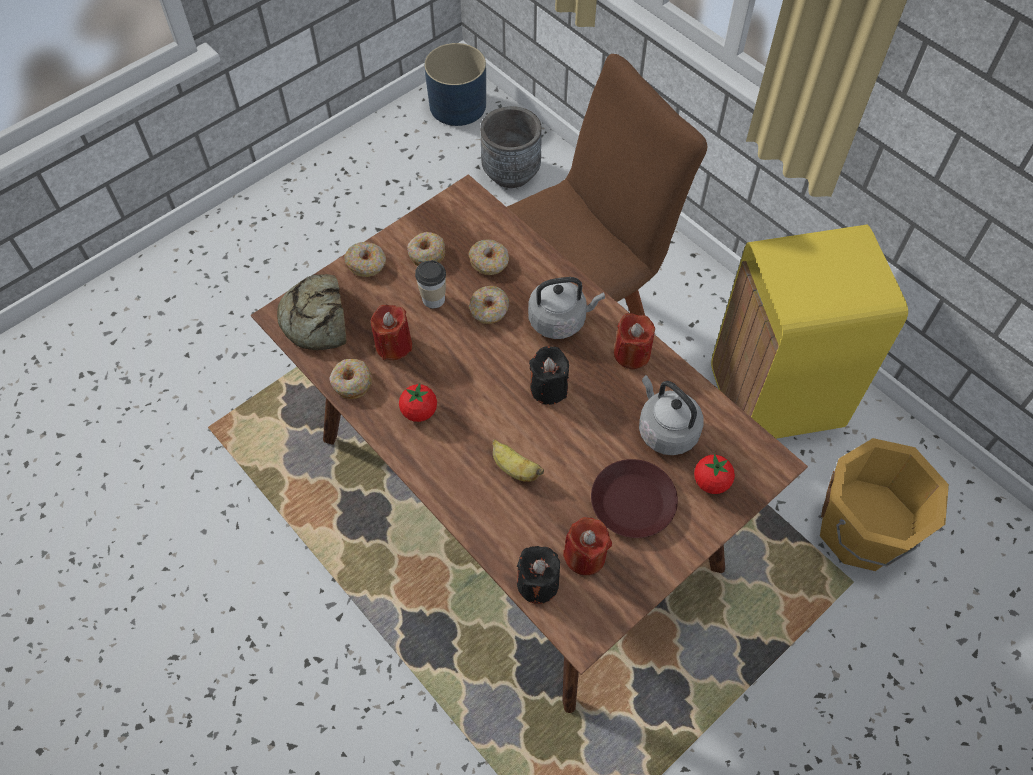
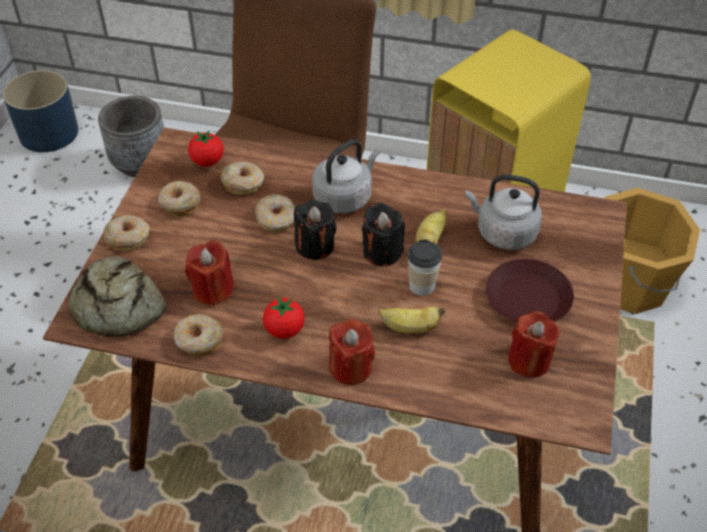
camera: 35 degrees left, 10 degrees down
(433, 299) = (218, 235): cup -> cup (422, 286)
(537, 583) = (511, 405): black candle -> black candle (315, 246)
(597, 401) = (430, 240): none -> banana
(632, 353) = (425, 192): red candle -> red candle (350, 367)
(711, 482) = (571, 250): tomato -> tomato (207, 161)

